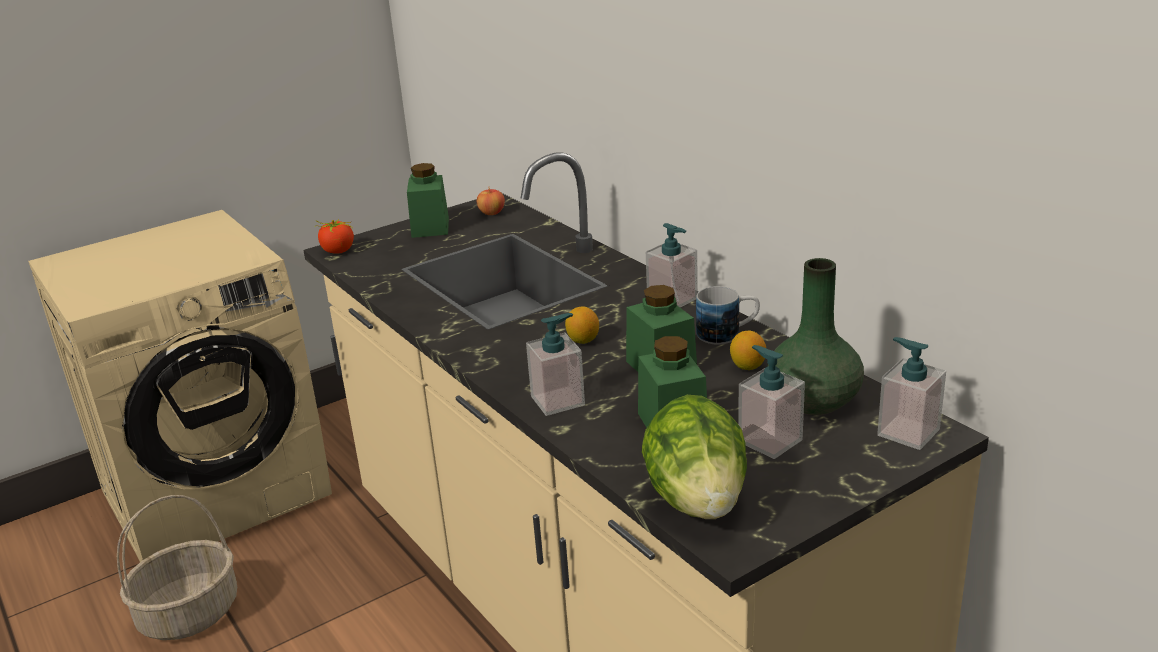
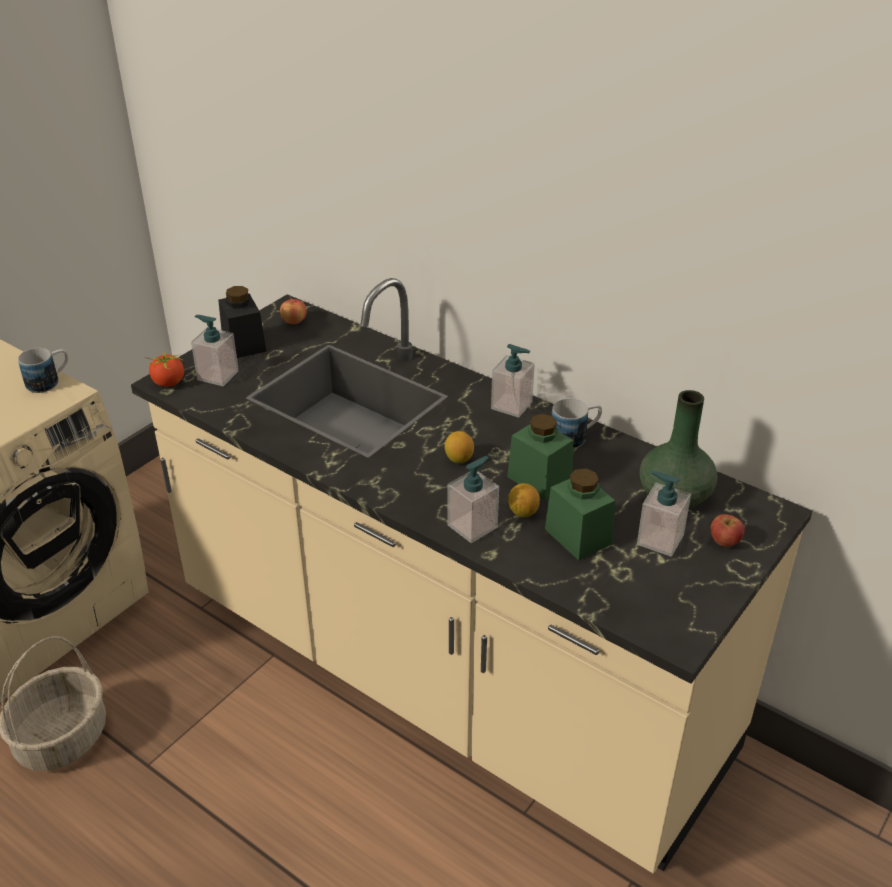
camera: 20 degrees left, 10 degrees up
(246, 248) = (49, 381): none -> mug
(430, 227) = (244, 344): green jar -> black jar
(697, 500) = (633, 605): lettuce -> none
(747, 366) = (607, 468): lemon -> lemon (523, 512)
(851, 453) = (724, 541): none -> apple
(908, 432) = (755, 515): soap dispenser -> soap dispenser (217, 375)

